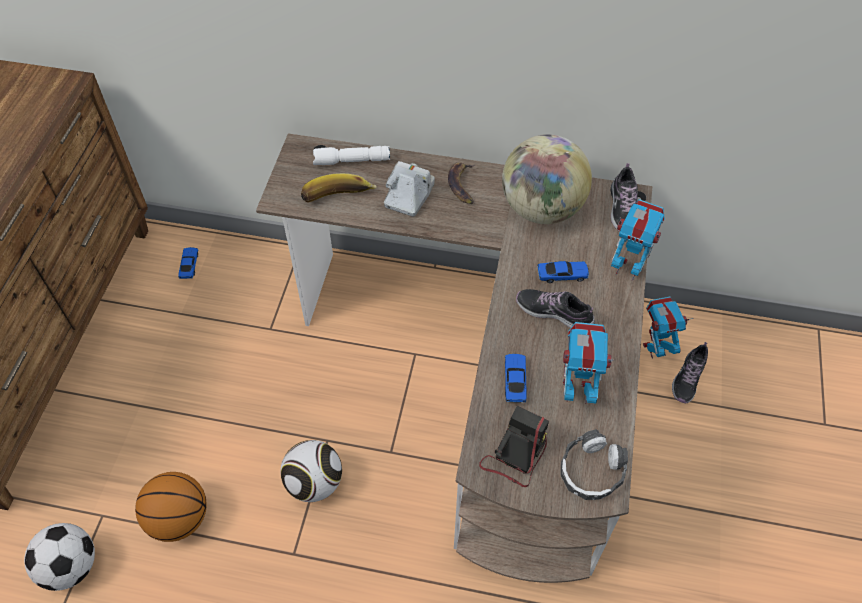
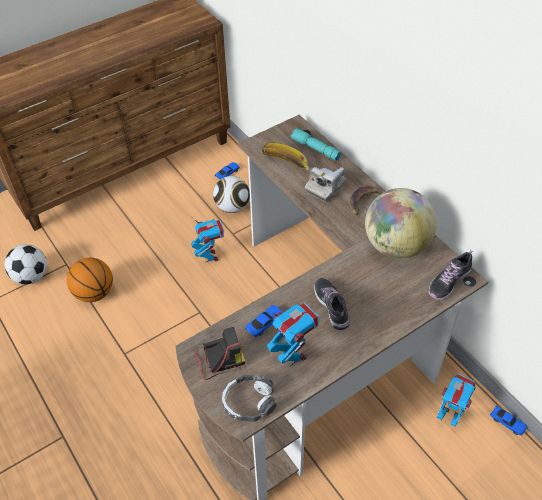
camera: 45 degrees right, 5 degrees down
(315, 482) = (171, 328): football -> football (233, 207)
(351, 161) = (315, 149): white flashlight -> turquoise flashlight
(409, 196) = (325, 187): camera -> camera turned 150 degrees clockwise
(562, 275) = (362, 290): toy car -> toy car (507, 423)
(627, 269) = (408, 316): toy robot -> toy robot (210, 256)
(688, 378) = (452, 451): shoe -> none

